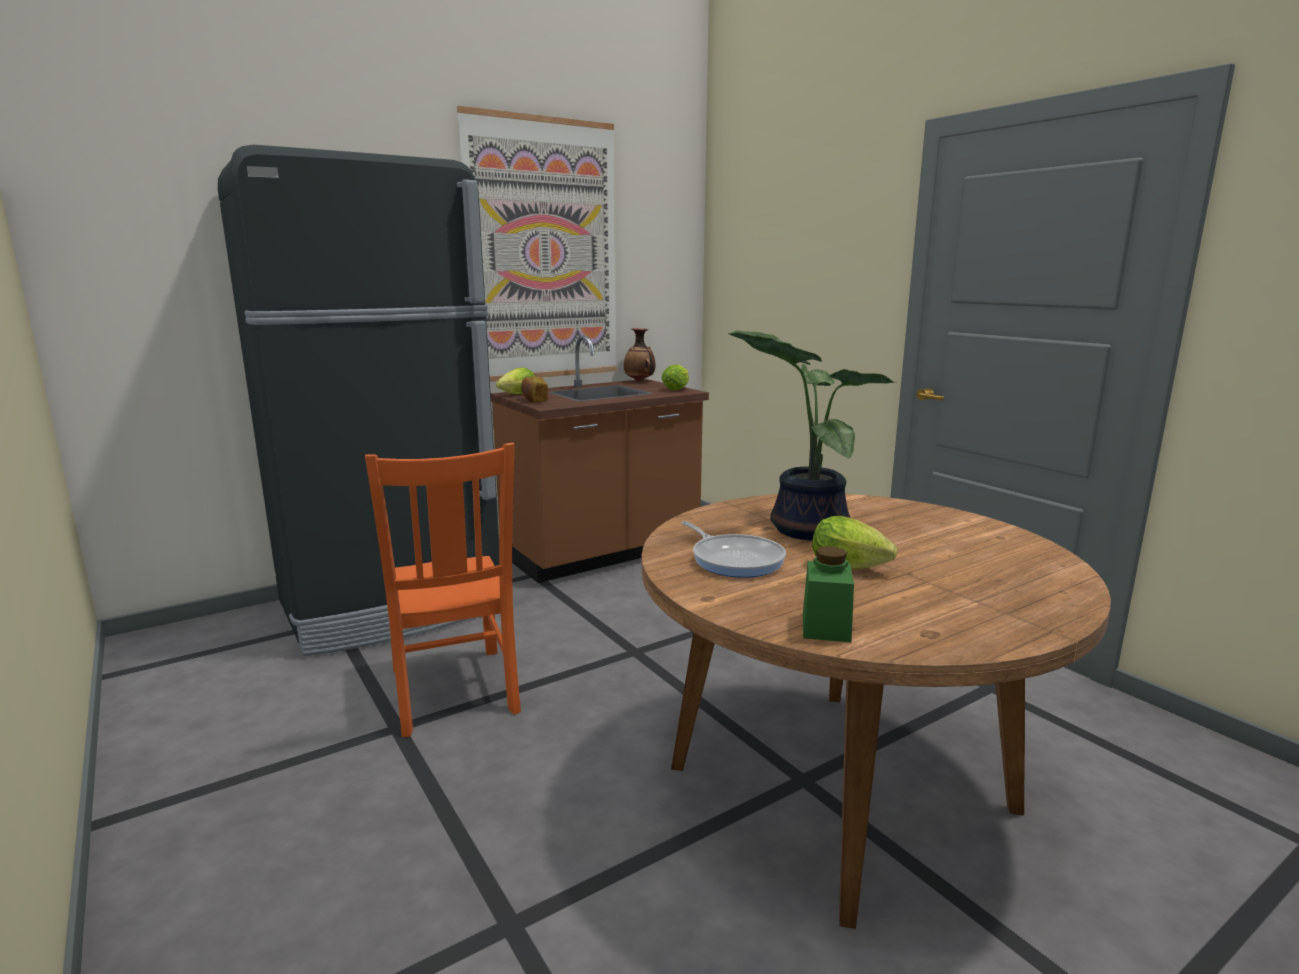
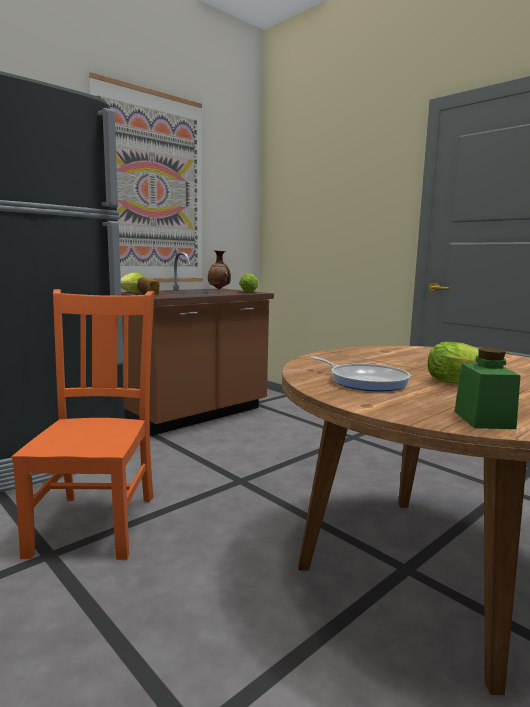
camera: 10 degrees left, 5 degrees down
(454, 693) = (96, 522): orange chair -> orange chair turned 150 degrees counterclockwise
(804, 528) = (399, 363): potted plant -> none

